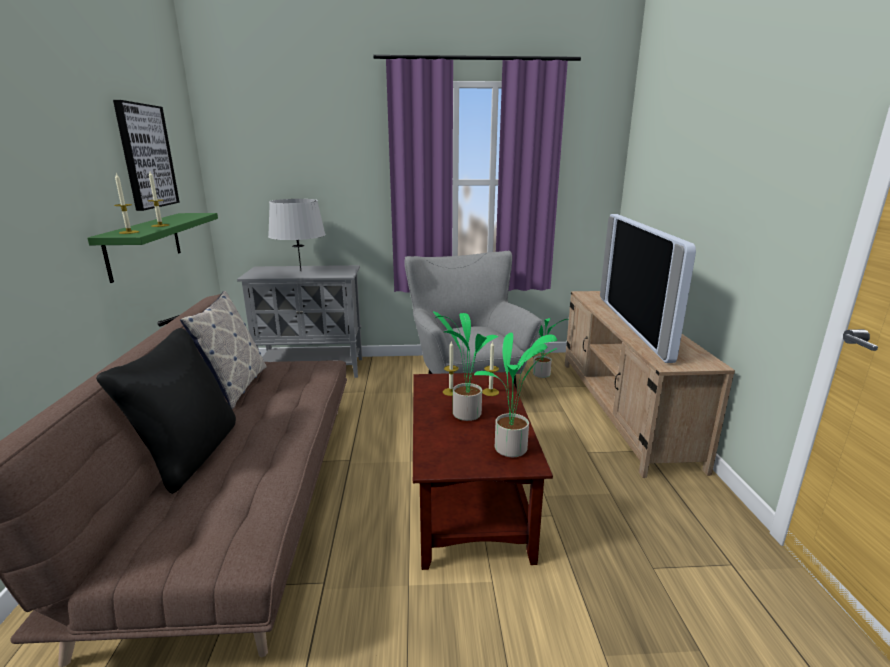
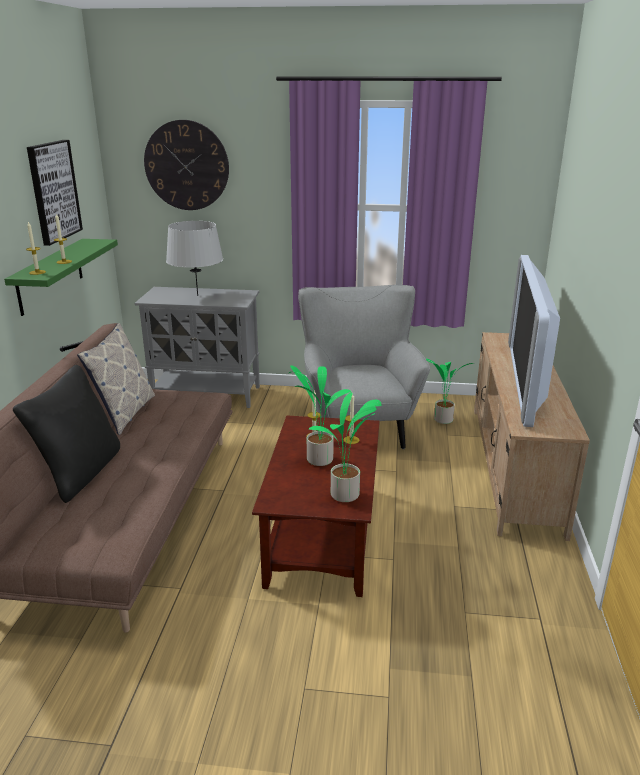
camera: 10 degrees right, 5 degrees up
(285, 145) = (186, 165): none -> wall clock

